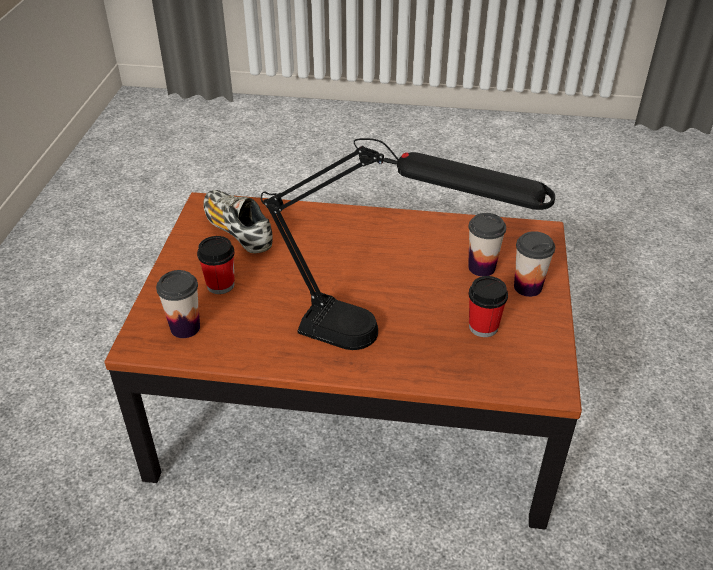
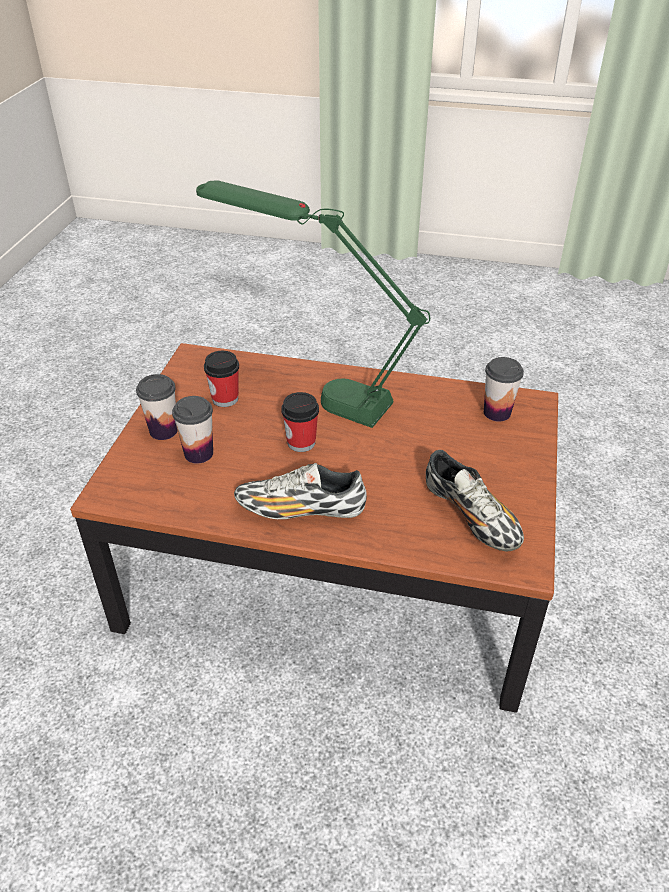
camera: 175 degrees left, 0 degrees up
(220, 285) = (474, 451): cup -> cup (301, 442)
(376, 228) = (300, 510): none -> shoe
(388, 343) = (314, 391): black table lamp -> green table lamp

